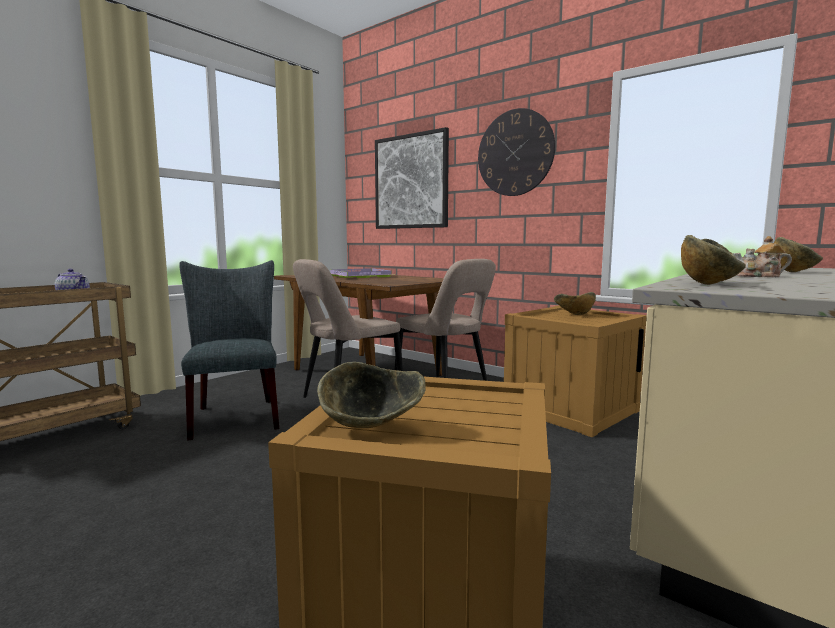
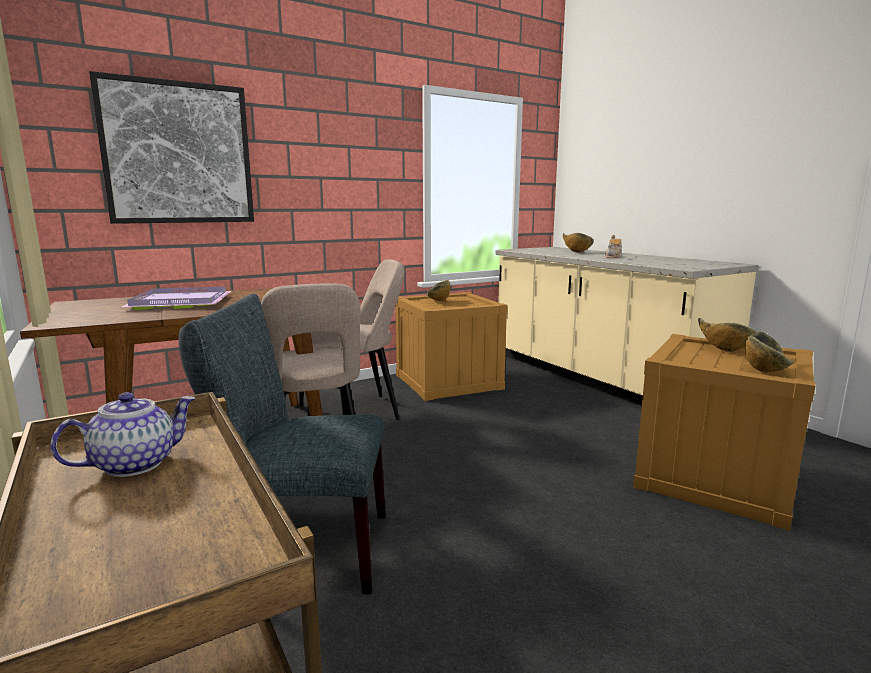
camera: 70 degrees left, 5 degrees up
(515, 153) = (337, 140): wall clock -> none
(710, 284) = (666, 264): bowl -> bowl (722, 350)

